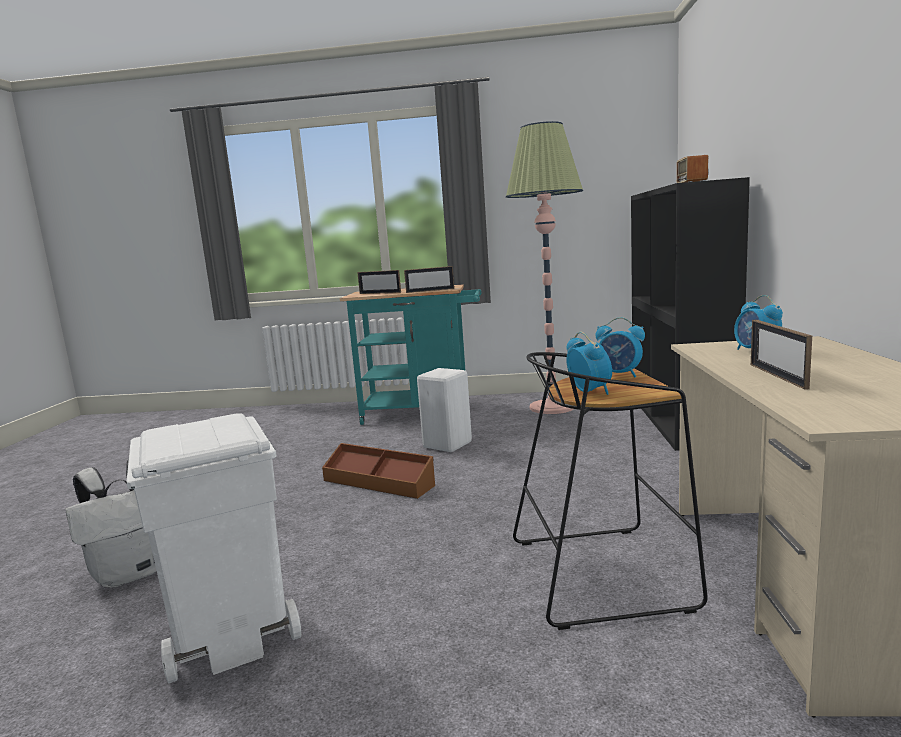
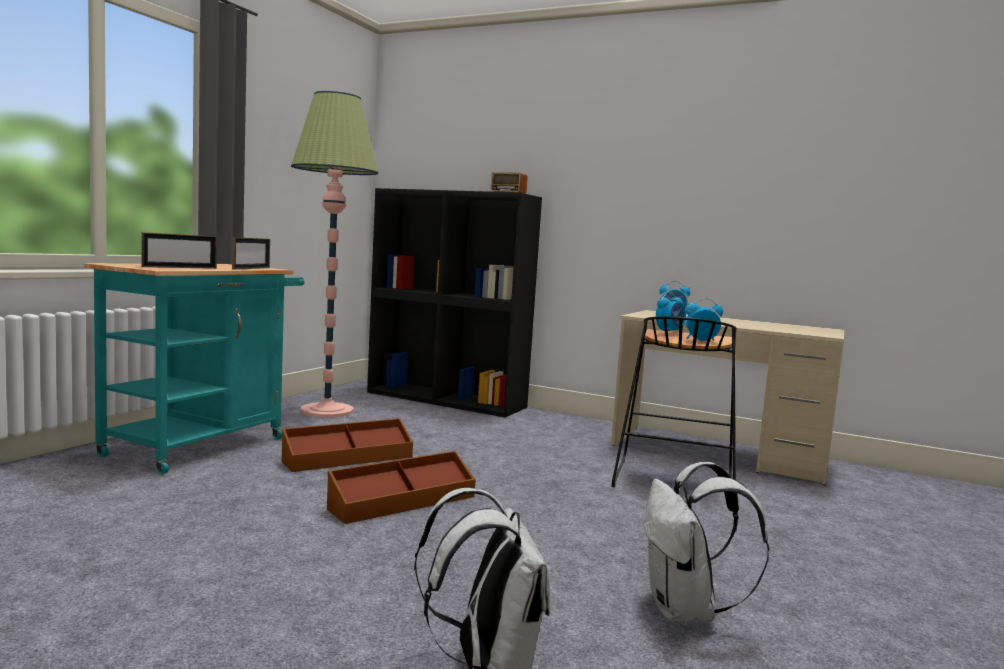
camera: 70 degrees left, 5 degrees down
(230, 634) = (685, 611): white trash can -> white backpack
(449, 445) = (348, 458): white stool -> brown storage box
(777, 376) = (737, 324): picture frame -> none

